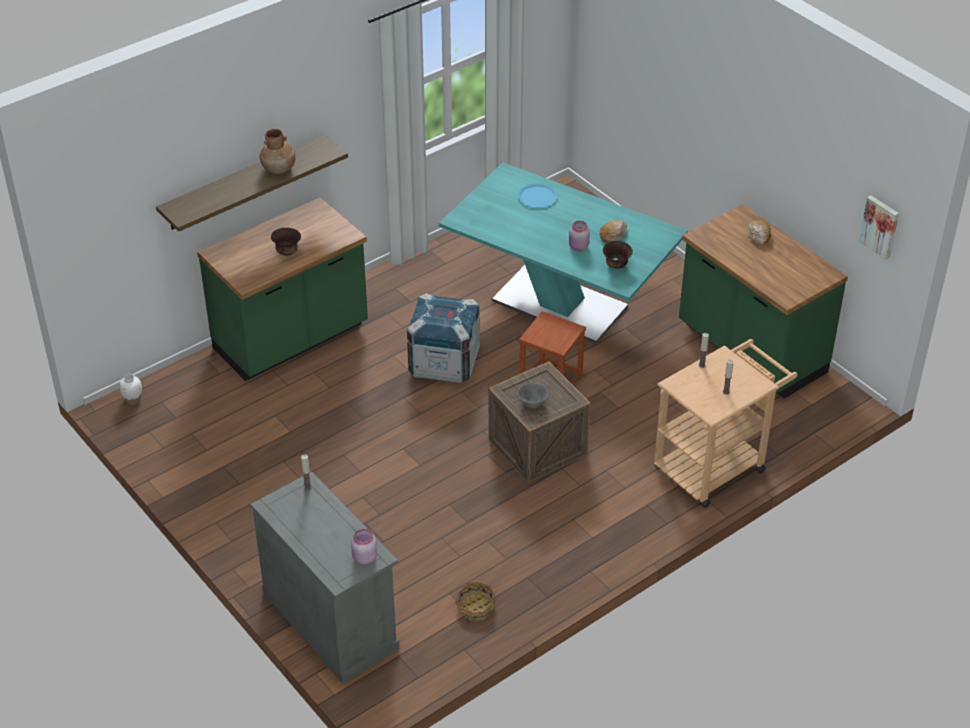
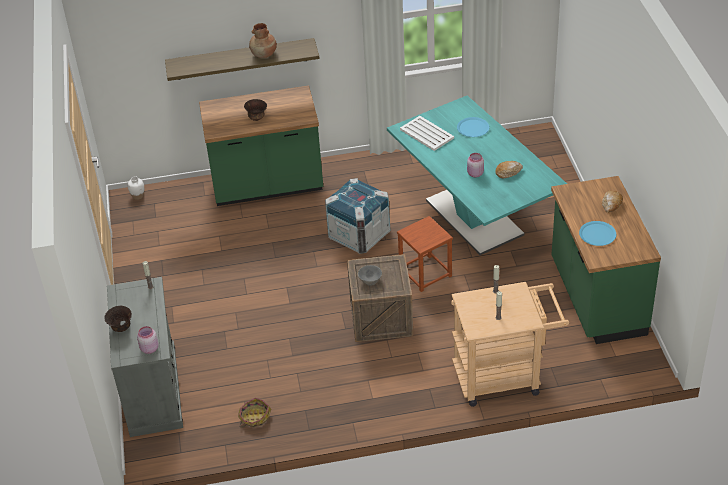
camera: 30 degrees right, 0 degrees up
(490, 217) = (426, 133): none -> white tray
(616, 265) = (493, 196): brown bowl -> brown bowl (121, 328)
(768, 271) = (597, 234): none -> blue plate
(880, 226) = (680, 221): picture -> none

